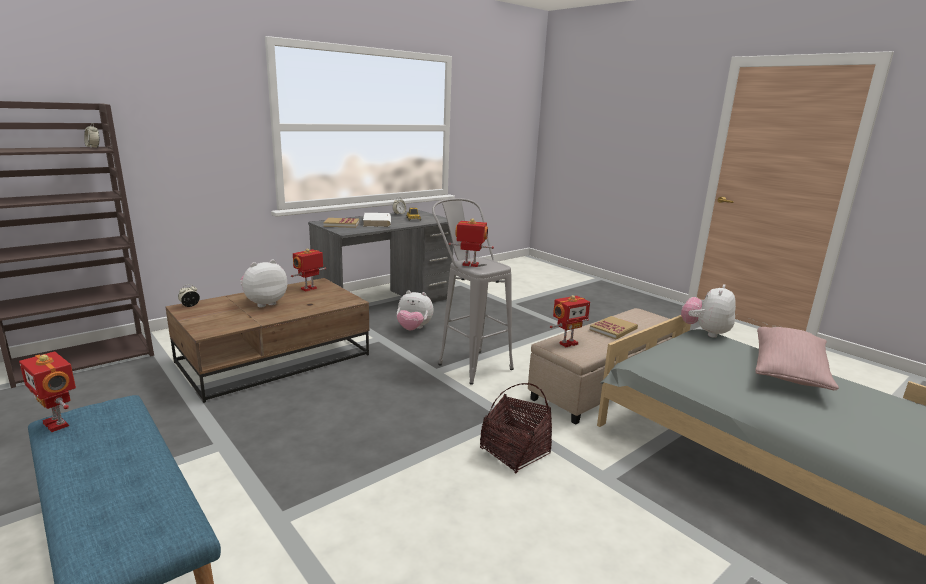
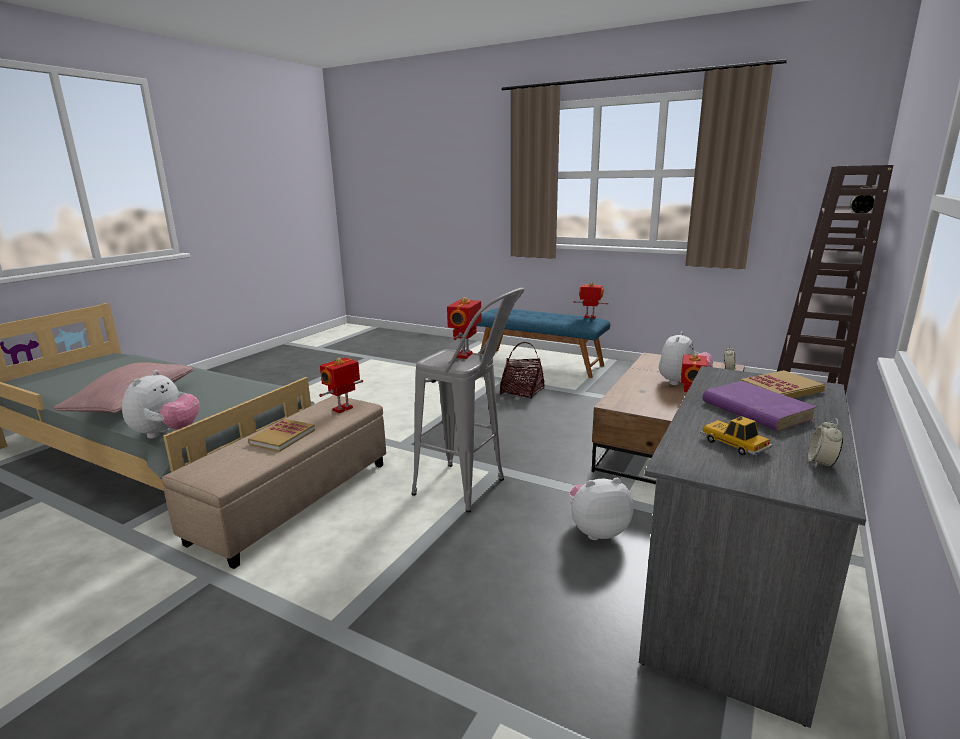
camera: 160 degrees right, 0 degrees up
(377, 222) = (755, 410): white book -> purple book
(470, 265) = (465, 355): toy robot -> toy robot turned 120 degrees clockwise
(514, 451) = (387, 425): basket -> basket (522, 391)

